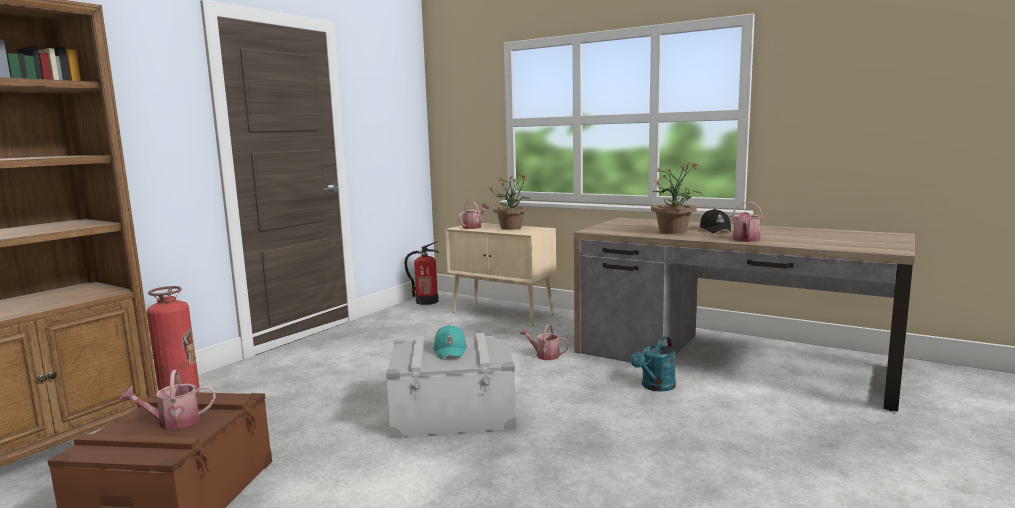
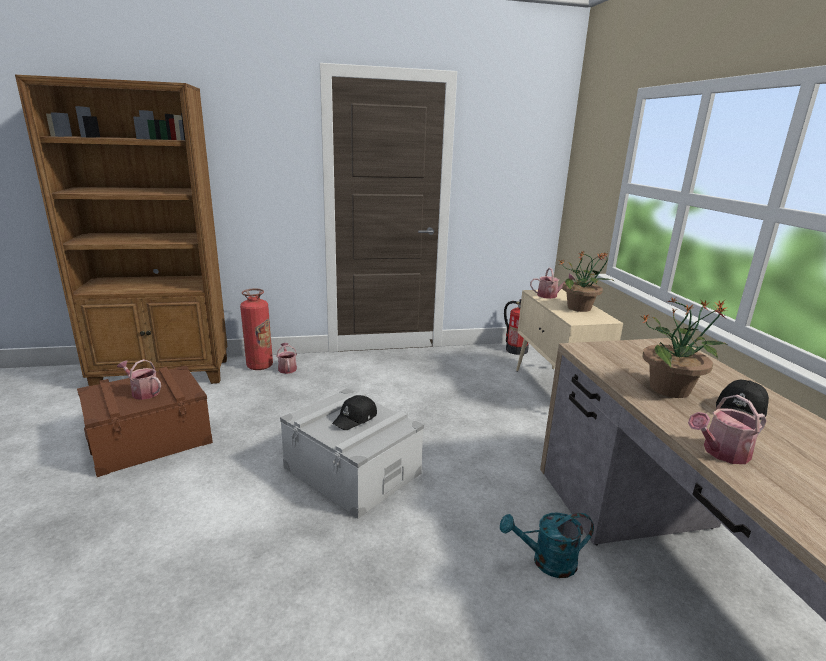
camera: 45 degrees right, 10 degrees up
(450, 350) = (355, 418): turquoise cap -> black cap
(544, 355) = (510, 457): watering can -> watering can (287, 368)

